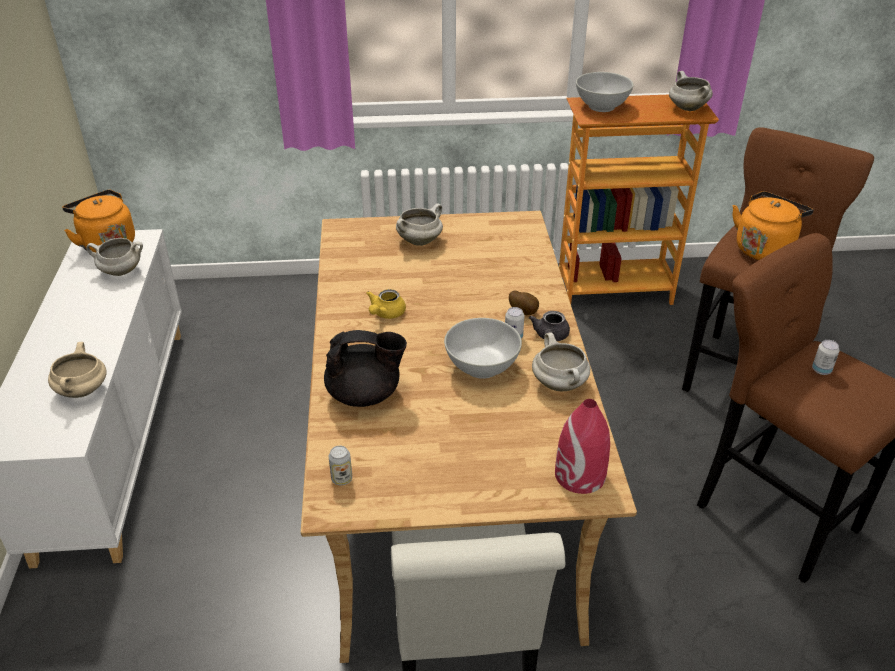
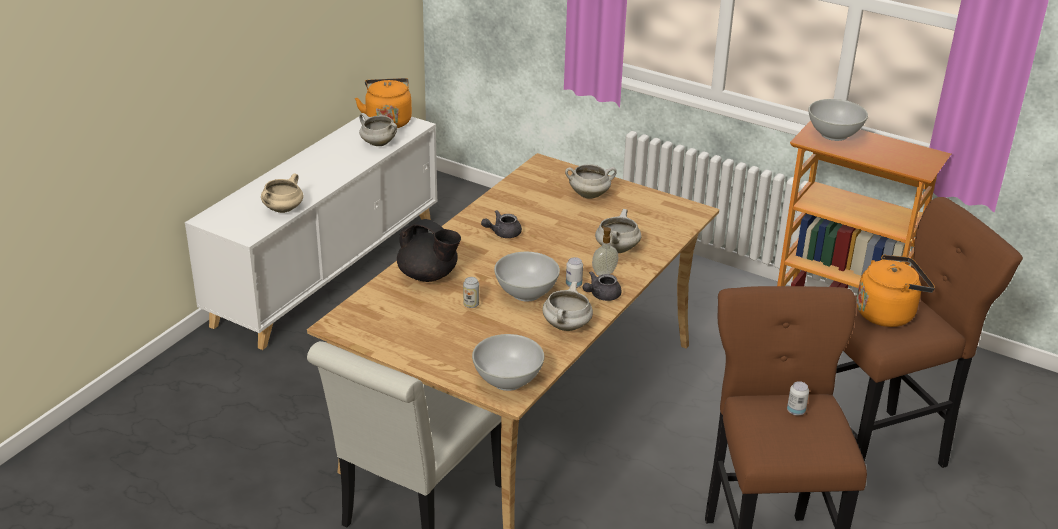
camera: 35 degrees right, 5 degrees down
(341, 479) = (359, 314): can -> can (471, 304)
(385, 314) = (502, 233): yellow teapot -> grey teapot
(523, 312) = (604, 272): potato -> soap dispenser
(580, 475) = (507, 381): red vase -> white bowl
(687, 108) = (915, 162): white cooking pot -> white cooking pot (616, 248)

